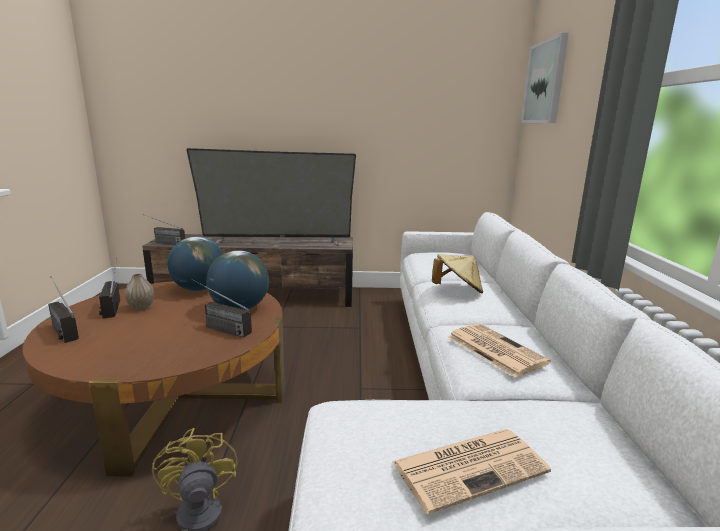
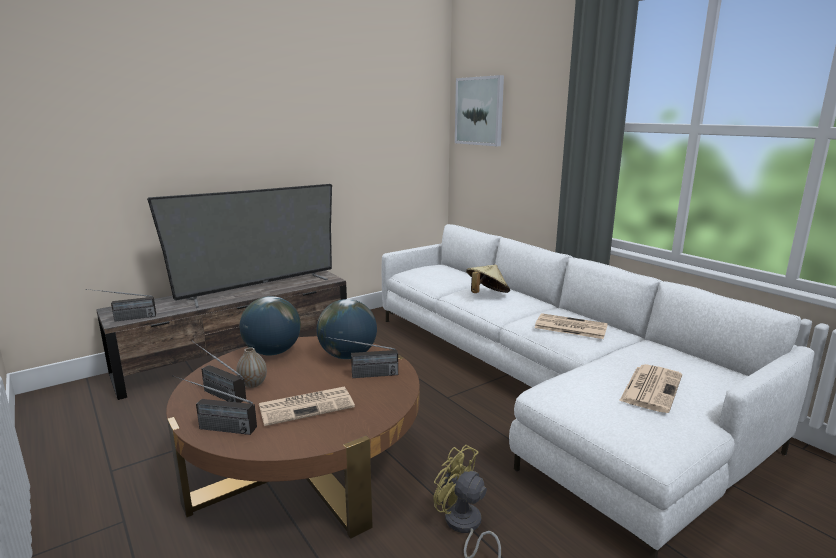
camera: 35 degrees left, 0 degrees up
(136, 336) = (307, 406): none -> newspaper

